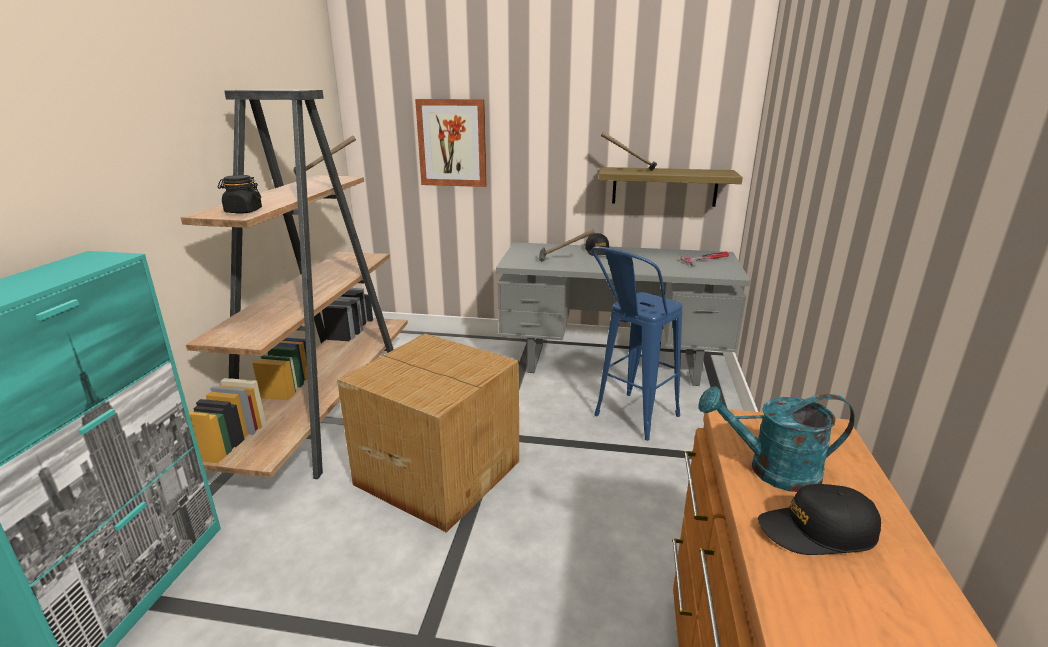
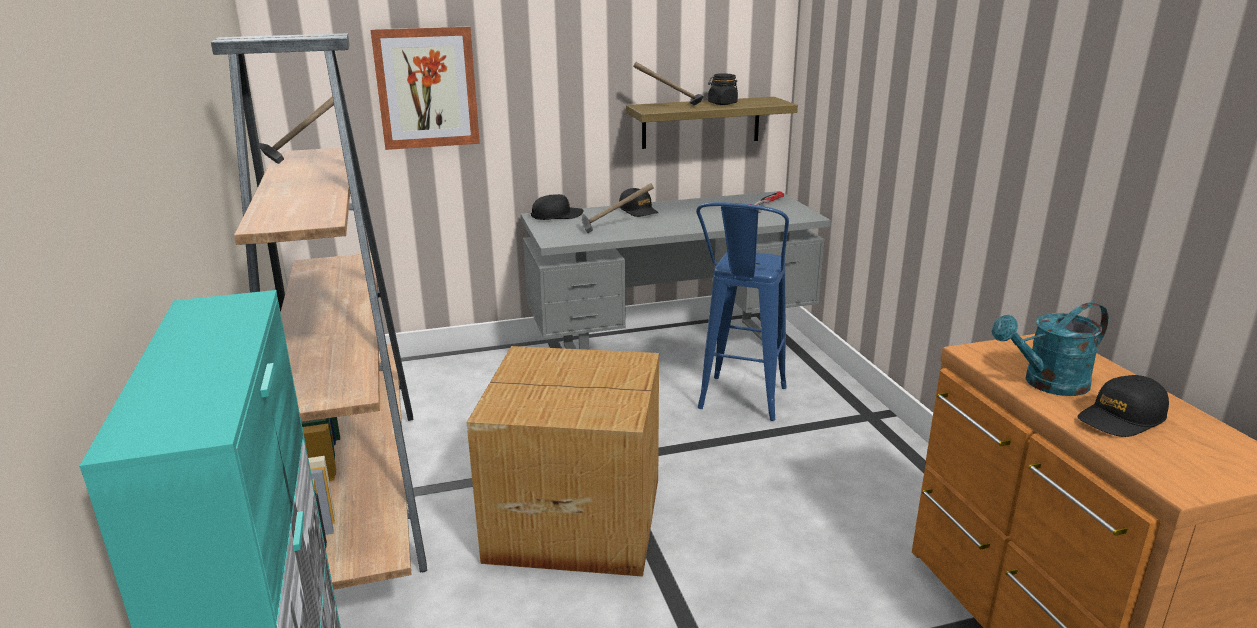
camera: 25 degrees left, 0 degrees up
(243, 211) = (308, 215): black jar -> black jar (722, 103)
(535, 247) = (557, 216): none -> black cap

